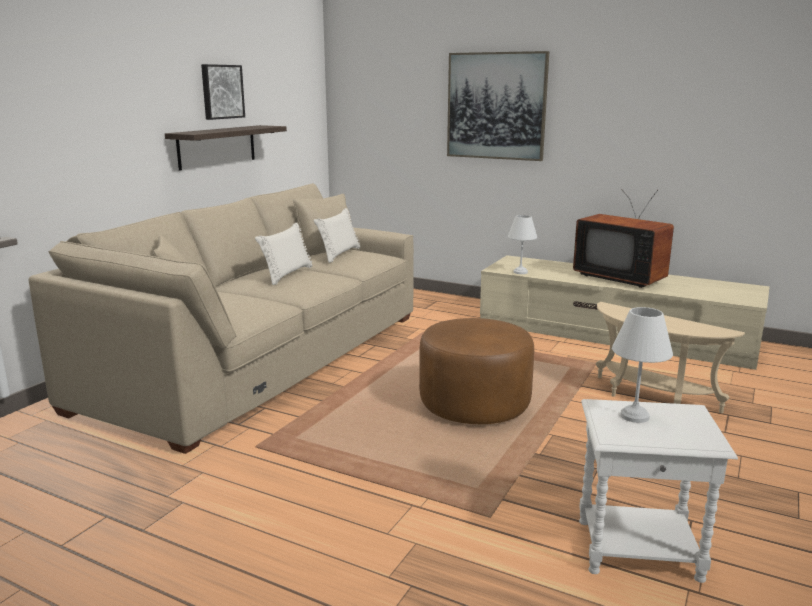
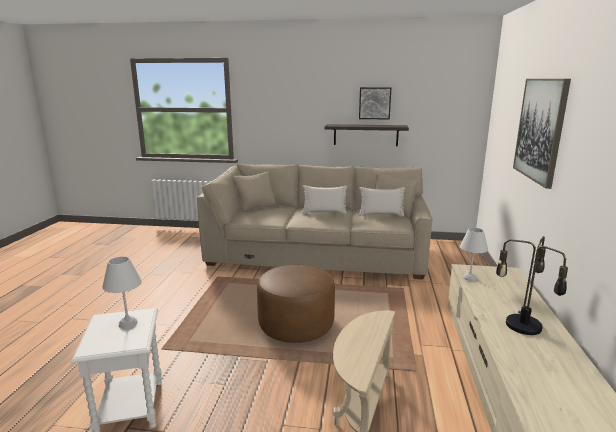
camera: 70 degrees right, 0 degrees up
(621, 277) = (524, 325): television -> table lamp

